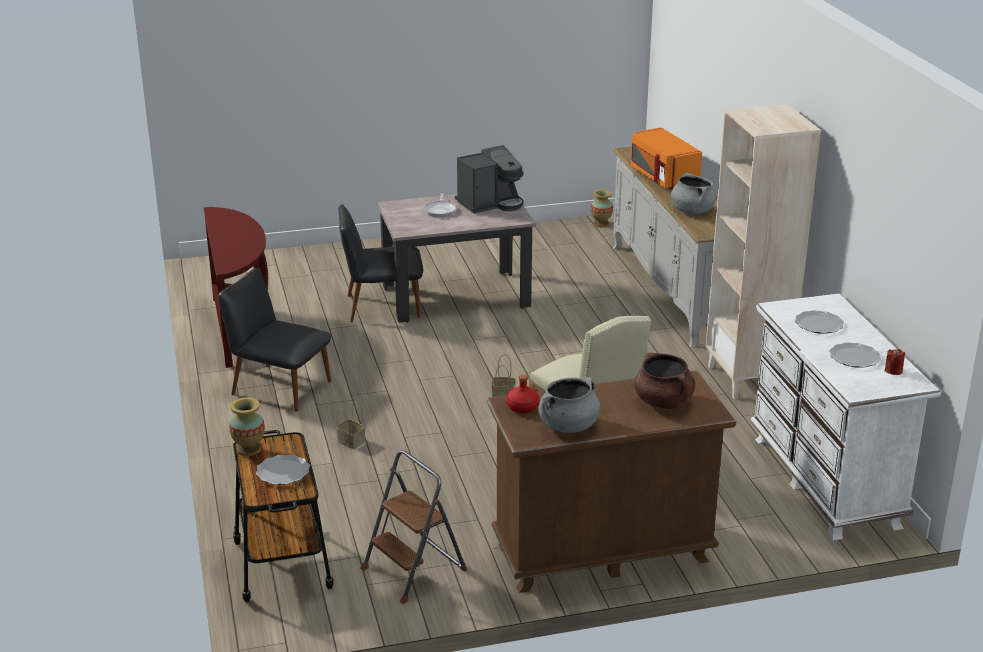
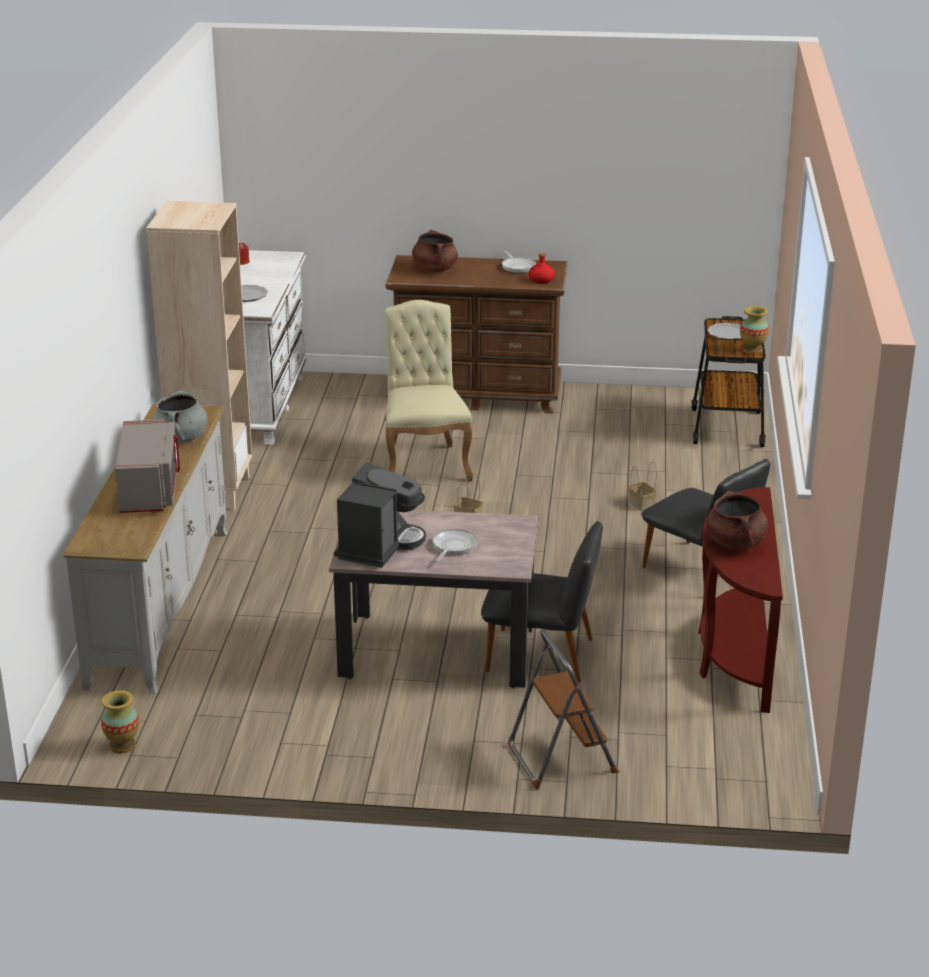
camera: 160 degrees left, 0 degrees up
(239, 231) = (736, 543): none -> brown cooking pot
(417, 568) = (622, 410): brown step ladder -> brown step ladder (557, 758)
(491, 203) = (379, 546): coffee machine -> coffee machine turned 120 degrees clockwise
(568, 426) = (517, 266): grey cooking pot -> frying pan
(663, 178) = (150, 490): orange microwave -> grey microwave
(855, 358) = (256, 272): plate -> none

